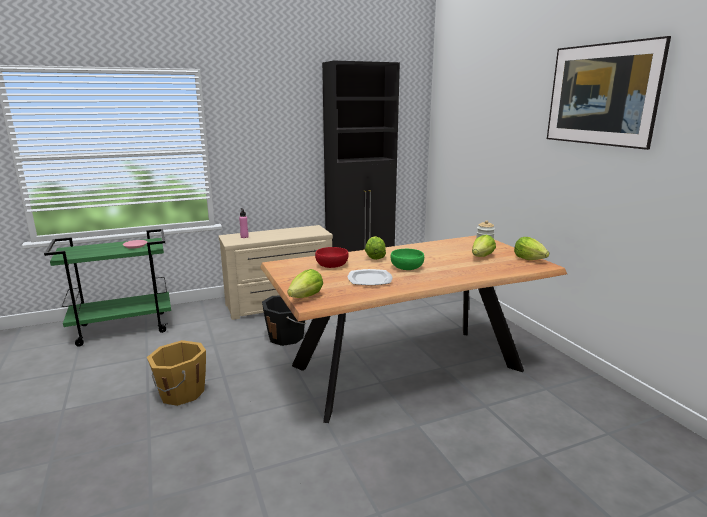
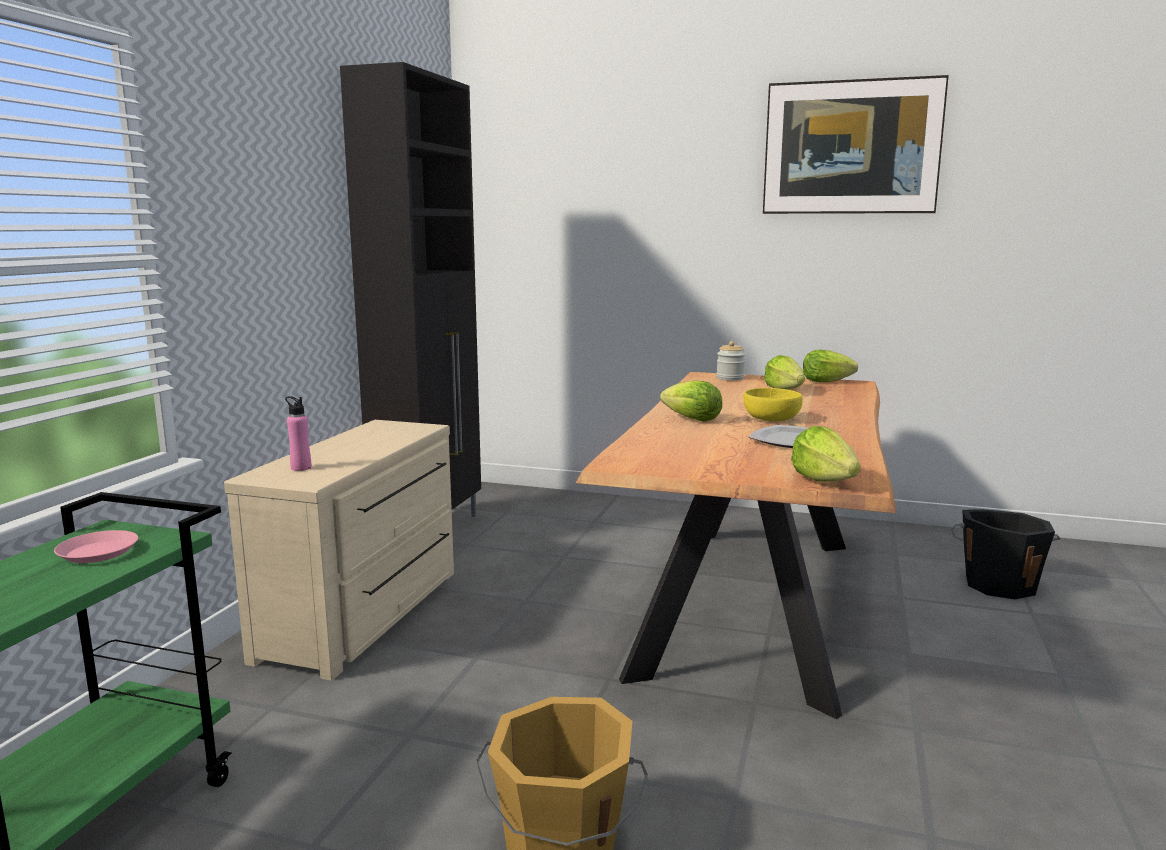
camera: 50 degrees left, 5 degrees down
(286, 337) = (507, 652): black bucket -> black bucket (999, 584)
(332, 266) = (692, 442): red bowl -> none
(406, 267) = (770, 419): green bowl -> yellow bowl

